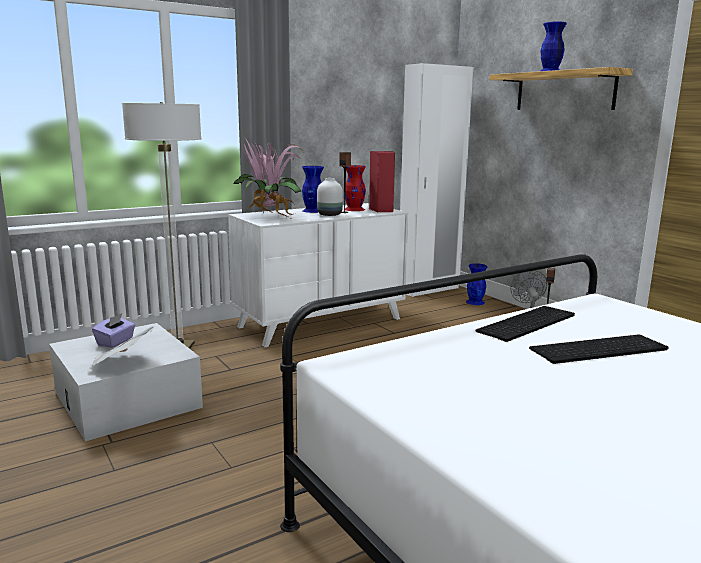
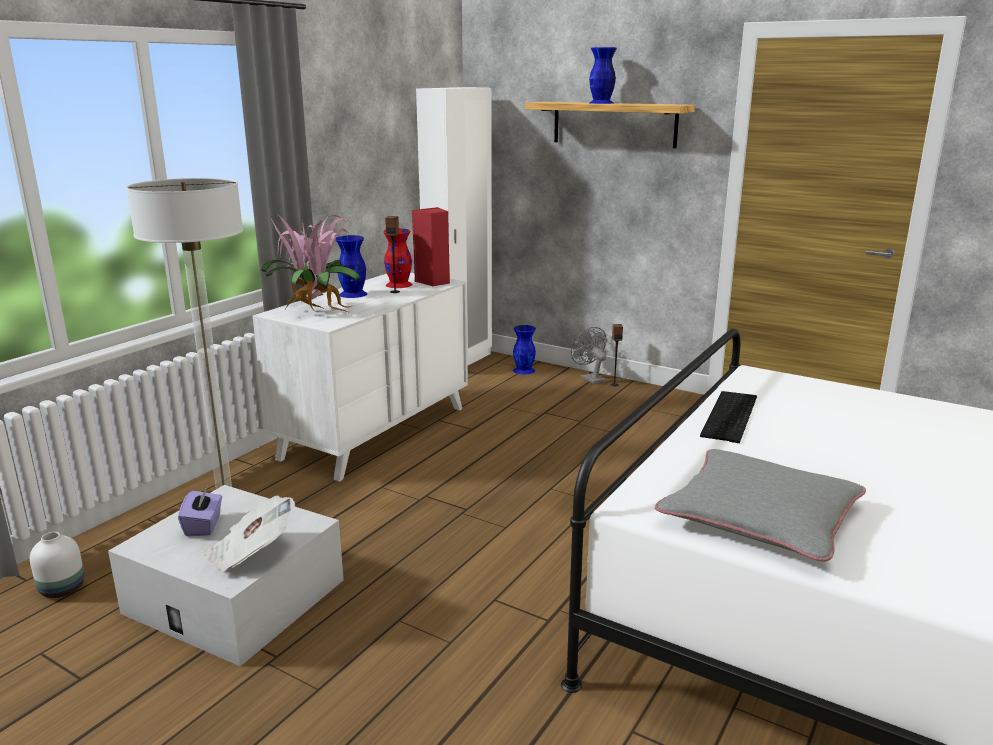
camera: 25 degrees left, 5 degrees up
(330, 215) = (385, 299): white vase -> white vase (63, 589)
(443, 393) = (759, 516): none -> grey pillow
(599, 350) = (818, 435): keyboard -> none

